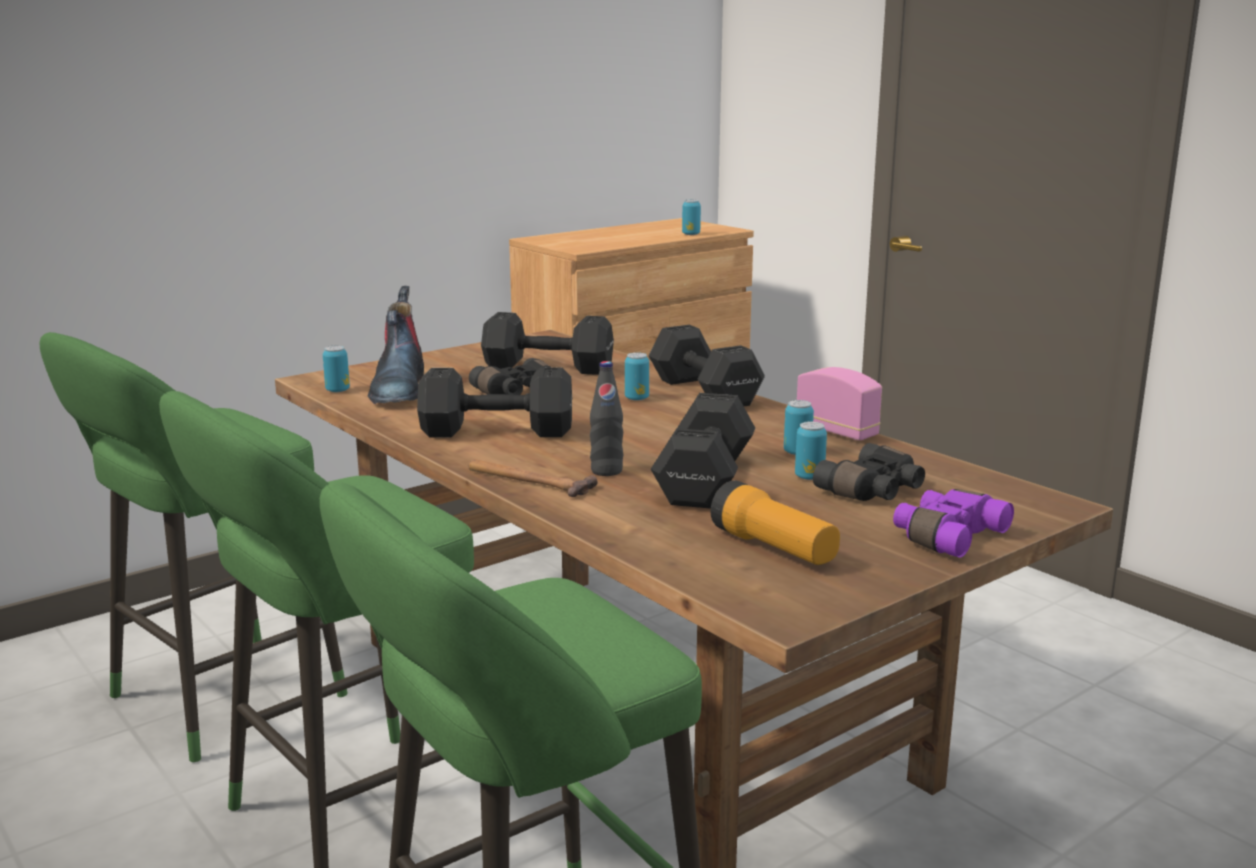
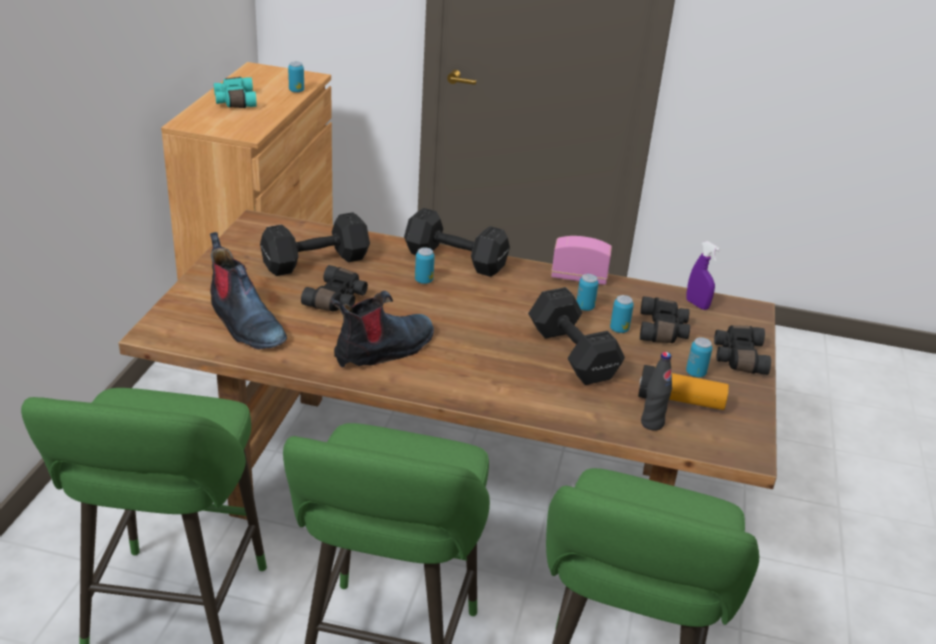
camera: 40 degrees left, 15 degrees up
(337, 390) = (198, 341): can -> can (695, 373)
(494, 431) = (384, 350): black dumbbell -> boot
(529, 481) = (479, 394): hammer -> none
(606, 471) = (509, 366): black bottle -> black bottle (652, 423)
(612, 233) = (234, 101): none -> turquoise binoculars
(946, 536) = (738, 357): purple binoculars -> black binoculars
(972, 483) = (697, 304): none -> purple spray bottle

